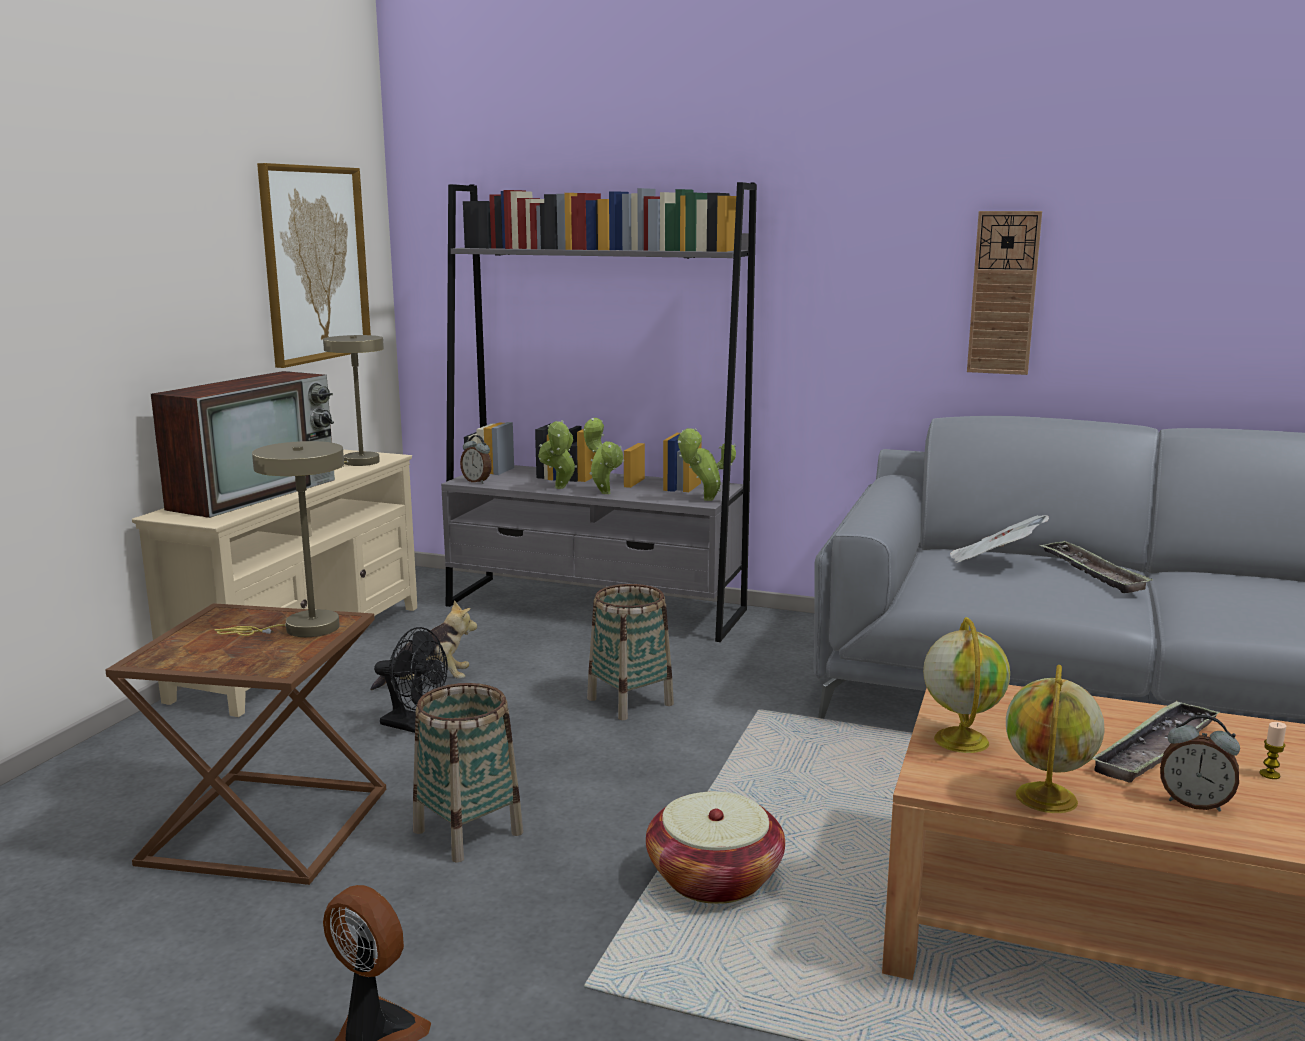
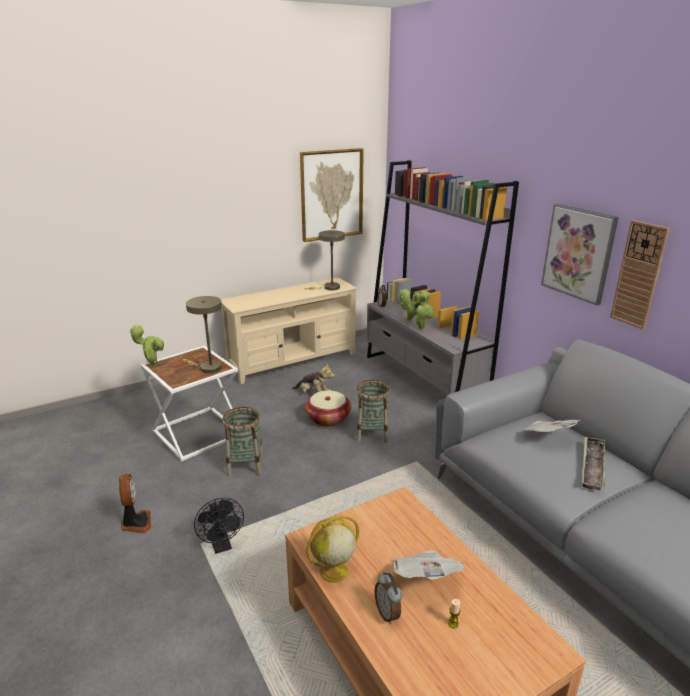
camera: 40 degrees right, 10 degrees up
(255, 493) = (270, 296): television -> none
(266, 825) = (198, 432): brown side table -> white side table
(414, 726) = (286, 411): black fan -> black fan (222, 546)
(705, 500) = (458, 347): potted plant -> potted plant (152, 364)
(714, 878) = (292, 528): basket -> basket (328, 418)
(888, 284) = (578, 253): none -> picture
(960, 740) = (353, 525): globe -> none
(1155, 749) = (426, 578): tray -> newspaper

